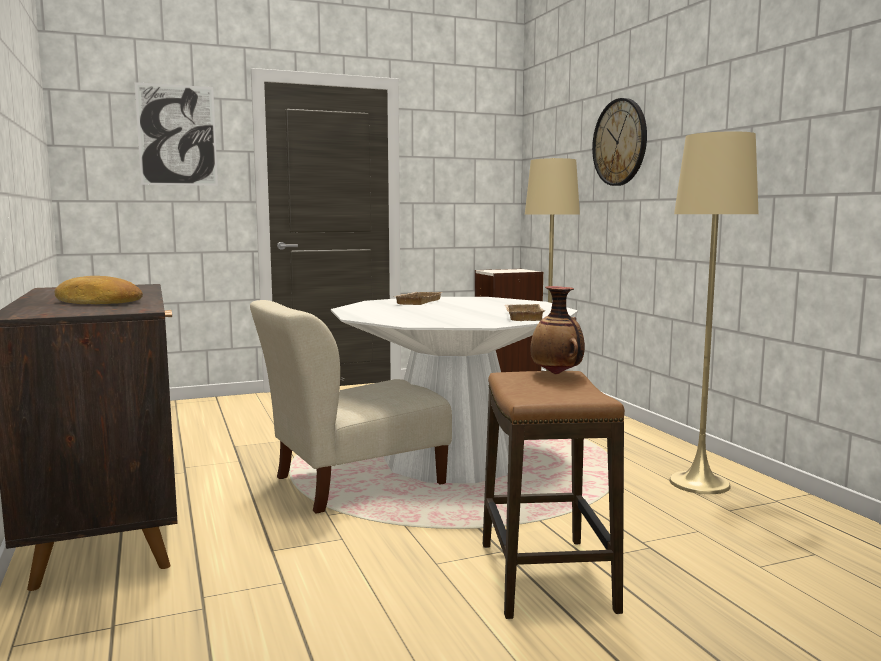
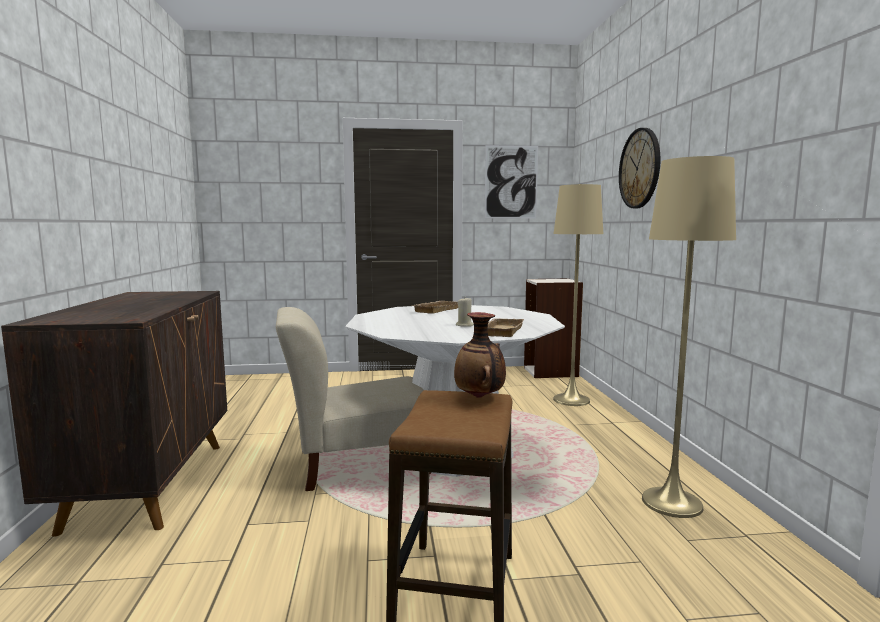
camera: 15 degrees right, 0 degrees up
(98, 302) = (124, 309): bread -> none
(177, 135) = (286, 172): picture -> picture (511, 182)
(474, 313) = (465, 325): none -> beige candle

